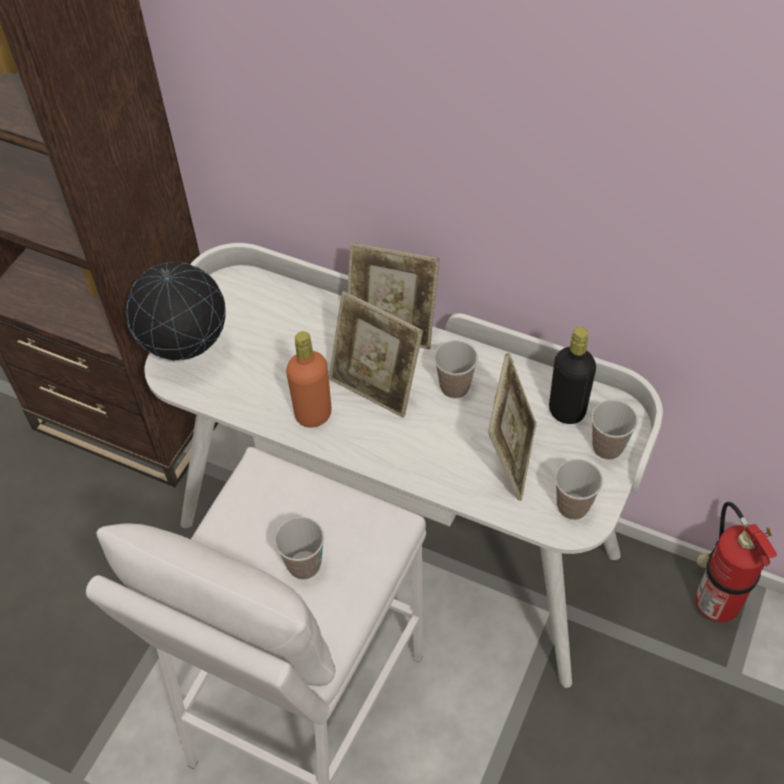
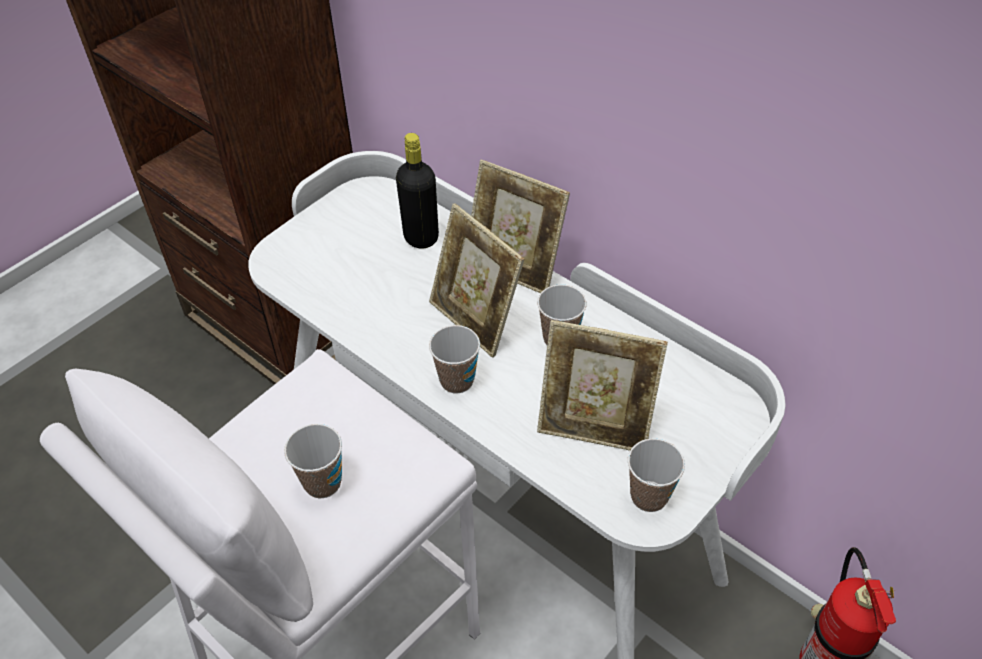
camera: 15 degrees right, 5 degrees down
(187, 351) = (299, 245): globe -> none
(313, 414) = (399, 333): orange bottle -> none
(510, 457) = (595, 426): picture frame -> picture frame turned 75 degrees clockwise
(566, 411) = (676, 392): black bottle -> black bottle (421, 237)
(607, 447) = (710, 441): cup -> cup (457, 380)

